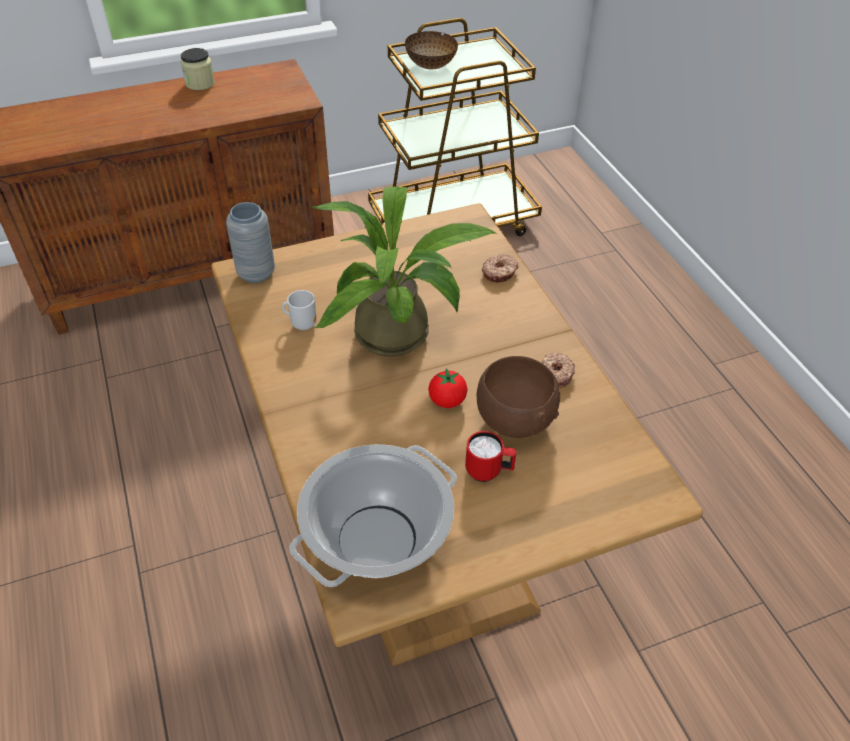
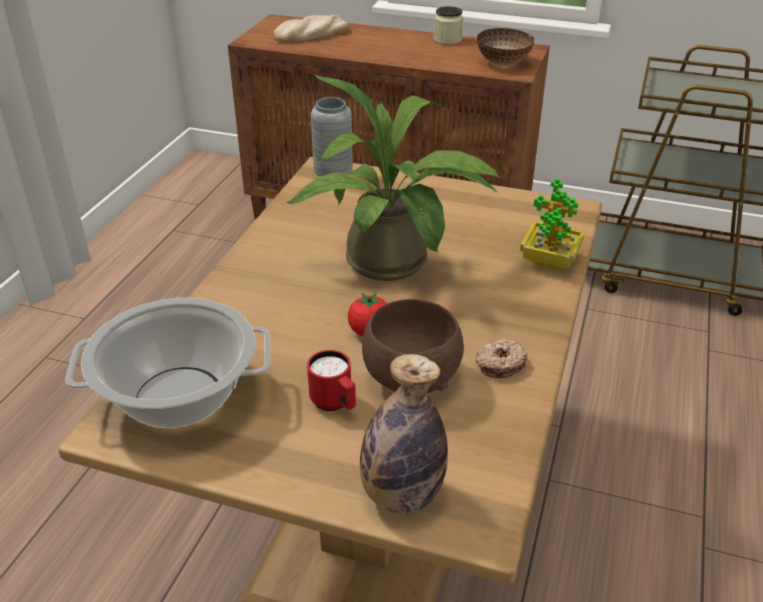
camera: 40 degrees right, 10 degrees down
(56, 123) = (311, 34): none -> bread
(302, 324) = (323, 222): mug -> none
(431, 66) = (680, 87): bowl -> bowl (503, 64)
(500, 273) = (549, 261): donut -> potted plant
(599, 507) = (401, 495): none -> bottle

